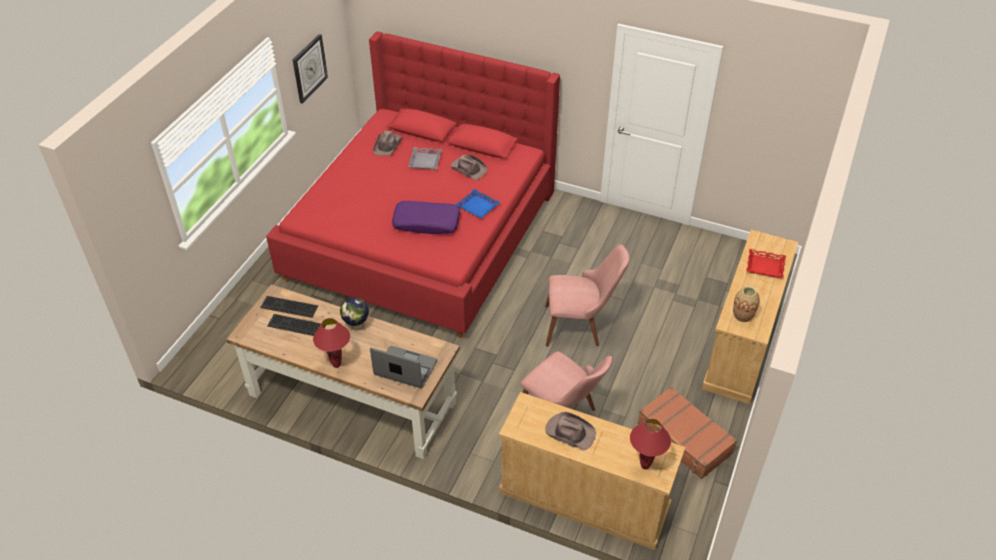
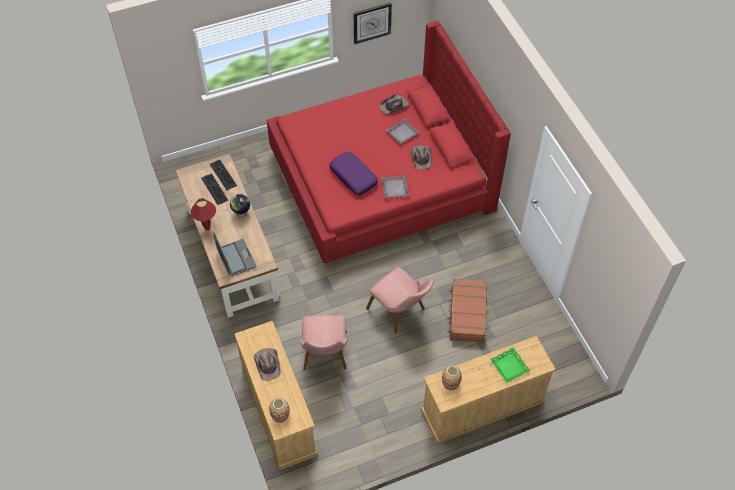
camera: 45 degrees right, 10 degrees up
(478, 206) = (395, 188): blue tray -> grey tray
(644, 466) = (280, 416): red table lamp -> vase
(684, 439) = (372, 429): brown suitcase -> brown suitcase (467, 314)
(765, 266) = (509, 366): red tray -> green tray

